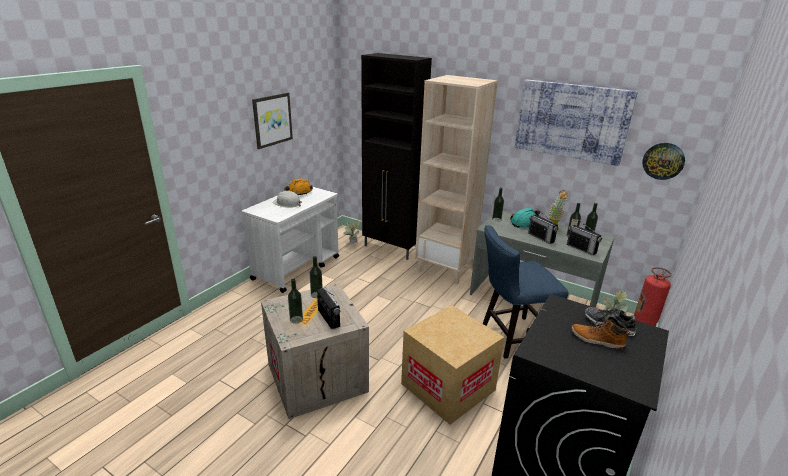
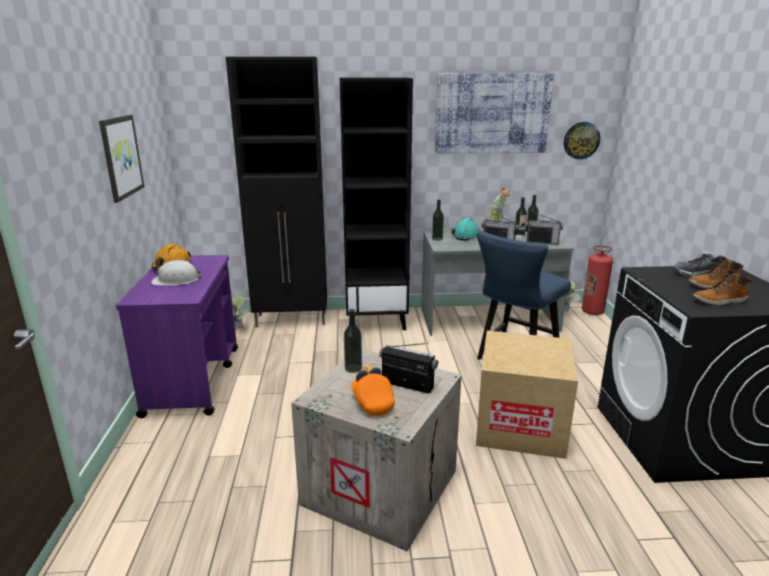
camera: 35 degrees left, 5 degrees down
(296, 319) = (372, 402): bottle -> orange cap
(297, 268) = (193, 379): white cart -> purple cart
(445, 269) = (376, 320): beige bookcase -> black bookcase
(569, 354) = (720, 301): none -> boot

